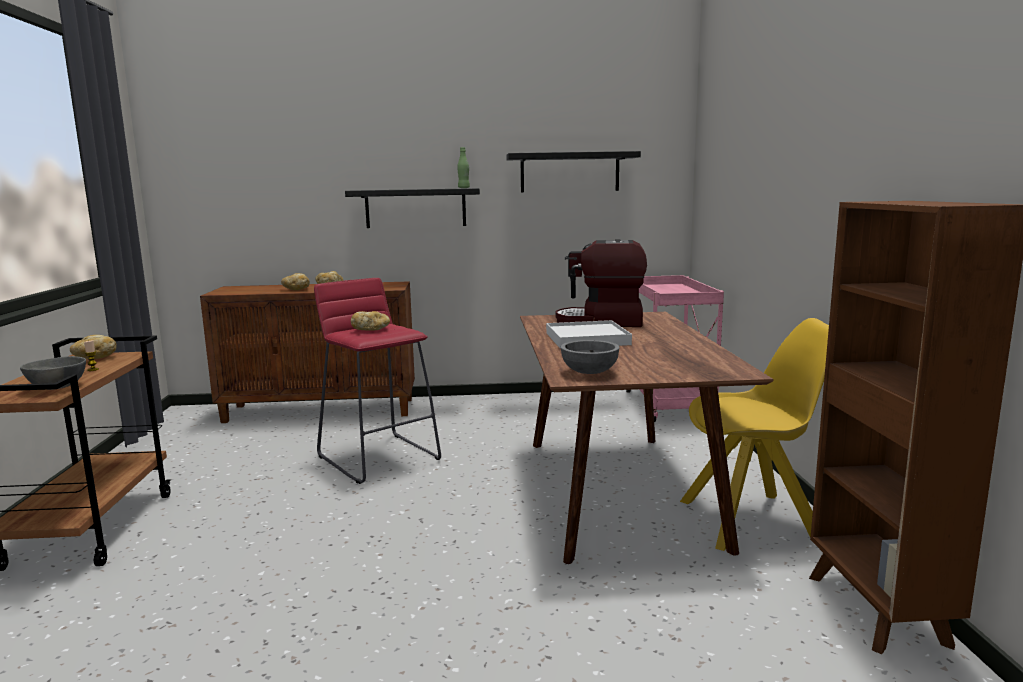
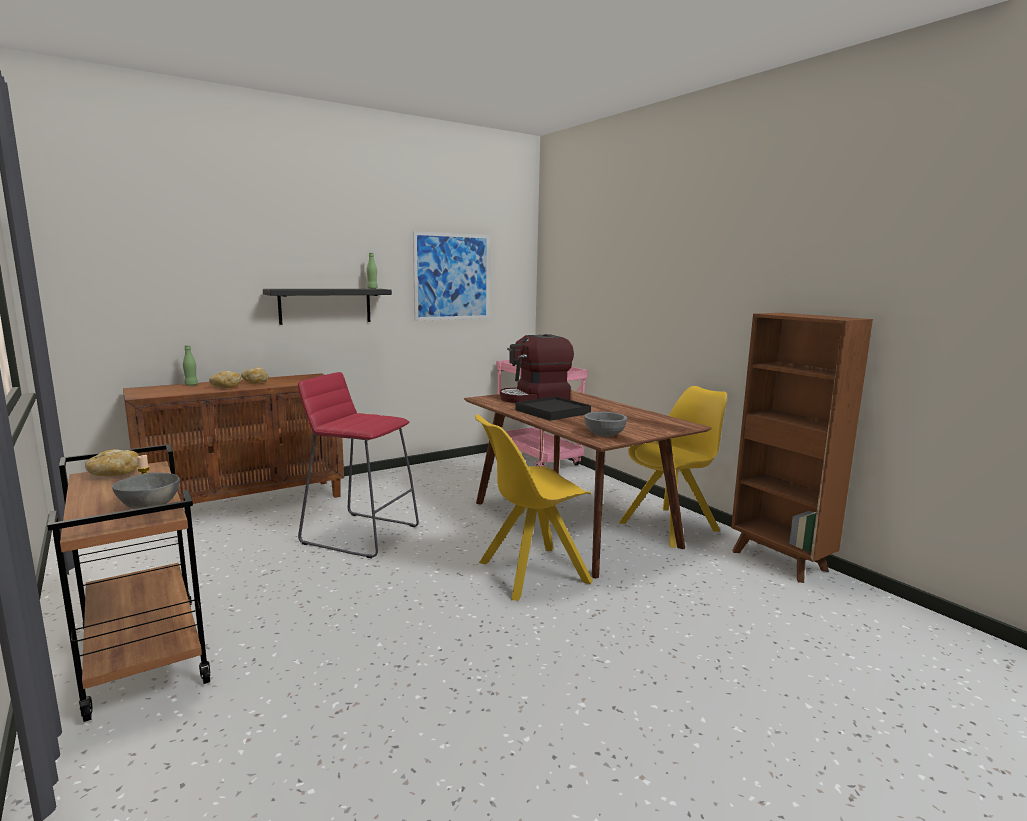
camera: 30 degrees left, 0 degrees up
(276, 286) = (191, 385): none -> green bottle
(371, 330) = (356, 420): bread -> none
(496, 538) = (530, 573): none -> yellow chair
(569, 172) = (452, 277): black shelf -> picture
(587, 339) = (552, 412): white tray -> black tray

